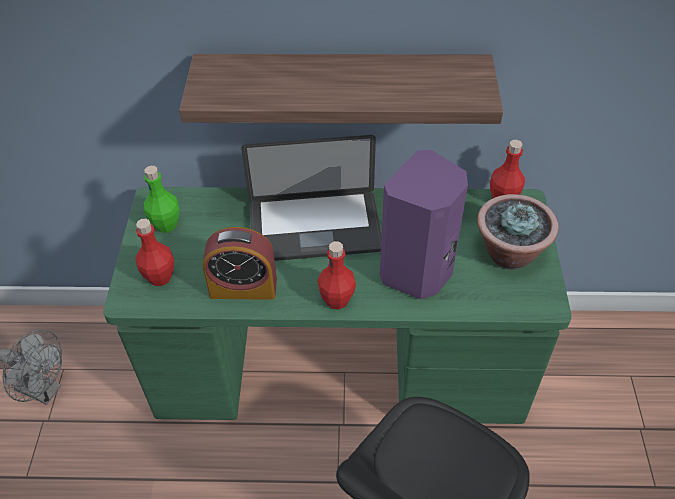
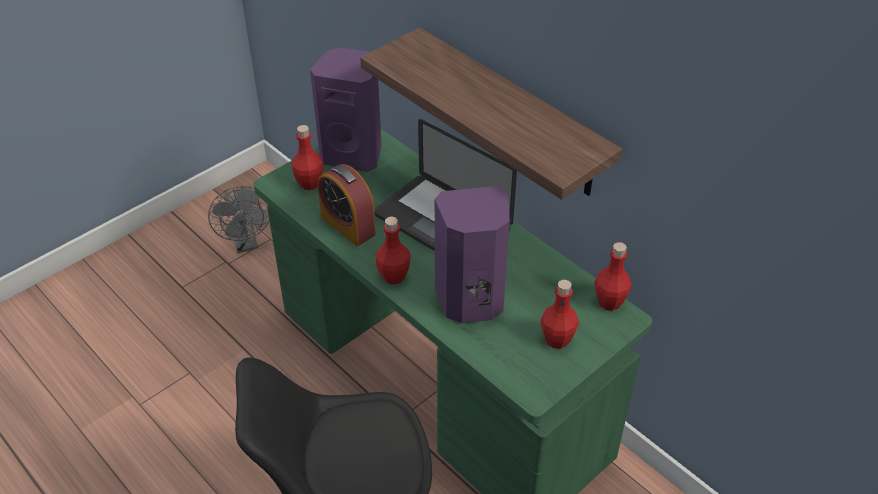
camera: 45 degrees right, 5 degrees down
(166, 225) = (353, 154): green bottle -> purple speaker
(509, 253) = (557, 340): potted plant -> red bottle

